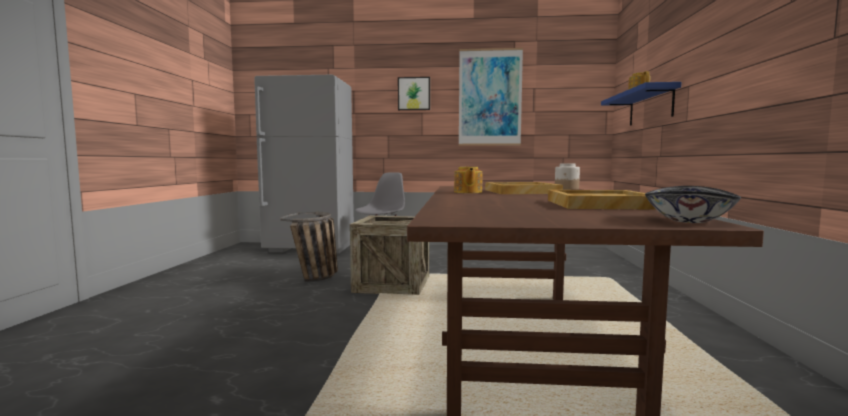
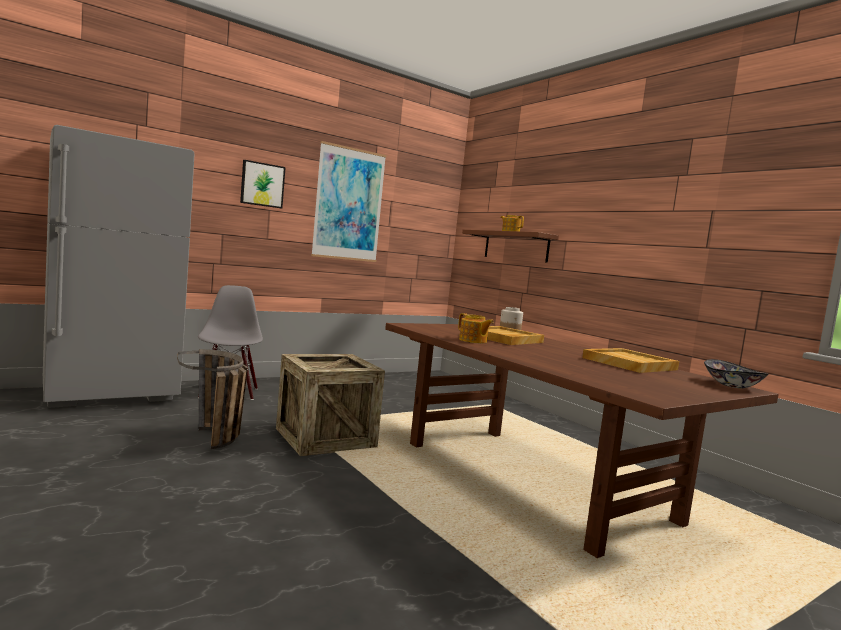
camera: 40 degrees left, 0 degrees up
(650, 107) = (516, 246): blue shelf -> brown shelf

